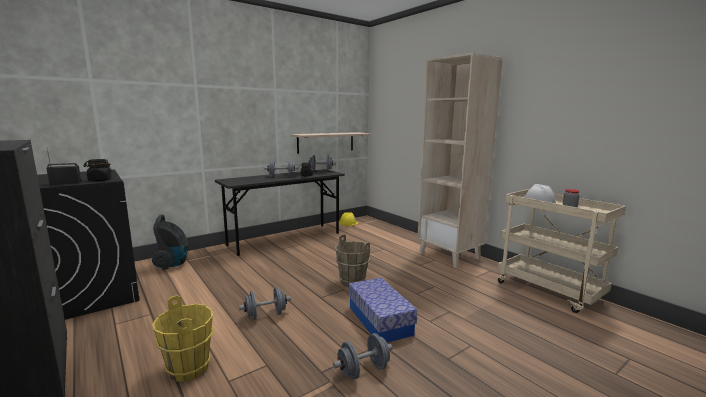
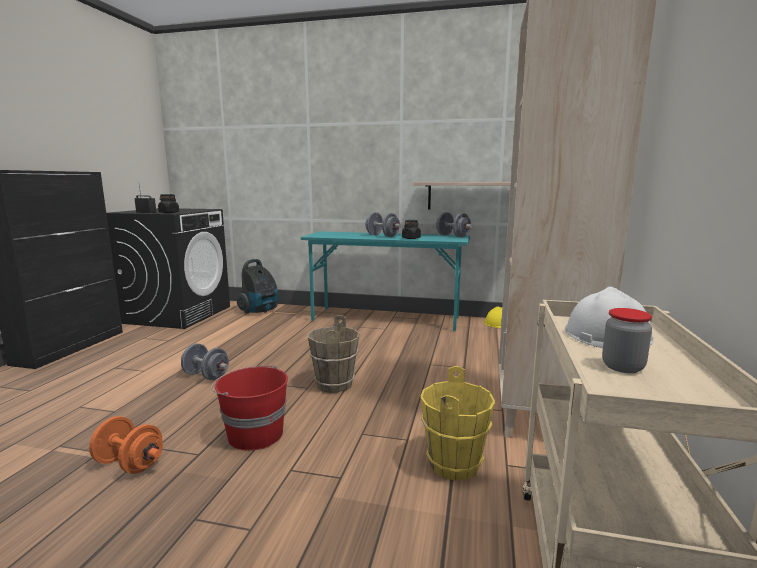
camera: 50 degrees right, 0 degrees up
(189, 368) = (93, 385): yellow bucket -> yellow bucket (455, 465)
(285, 239) = (386, 319): grey desk -> turquoise desk
(363, 370) = (129, 464): grey dumbbell -> orange dumbbell
(380, 320) = (254, 434): storage box -> red bucket

